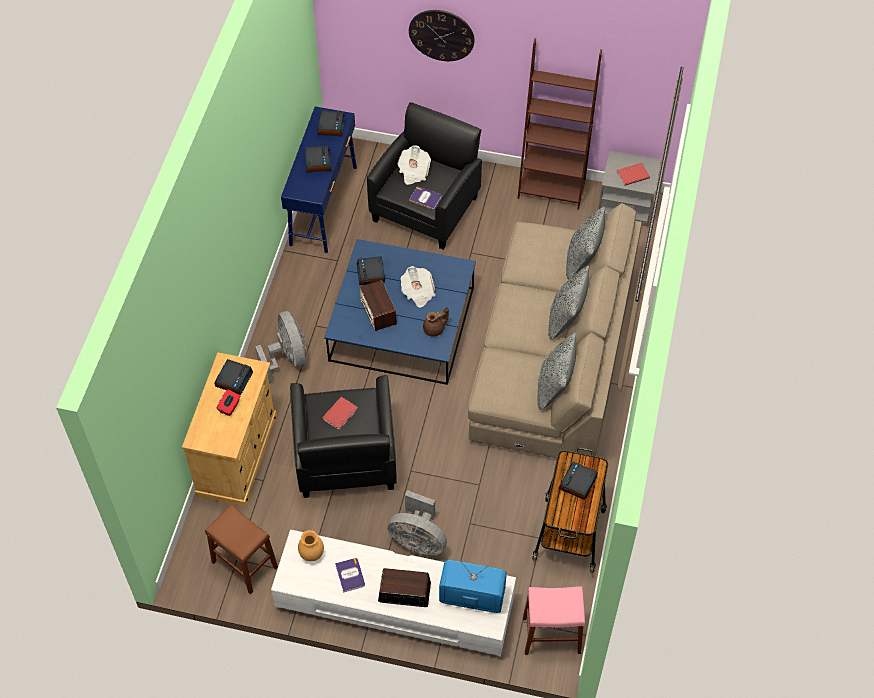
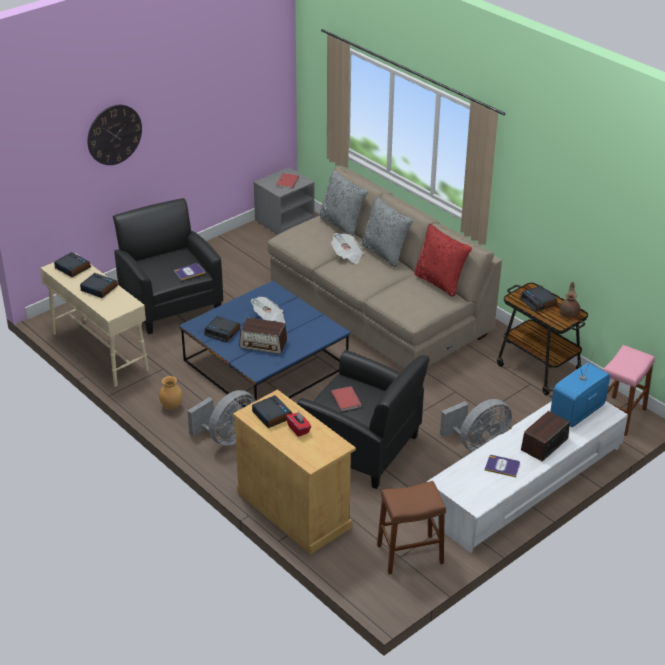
camera: 55 degrees left, 20 degrees down
(287, 358) = (227, 437): grey fan -> grey fan turned 120 degrees clockwise
(312, 554) = (463, 479): brown vase -> brown vase (171, 406)
(324, 206) = (100, 351): blue console table -> beige console table
(413, 172) = (156, 266): newspaper -> newspaper (347, 255)
(435, 329) = (313, 325): brown teapot -> brown teapot (569, 313)
(551, 189) = (230, 243): brown bookcase -> none
(554, 388) = (439, 284): grey pillow -> red pillow

